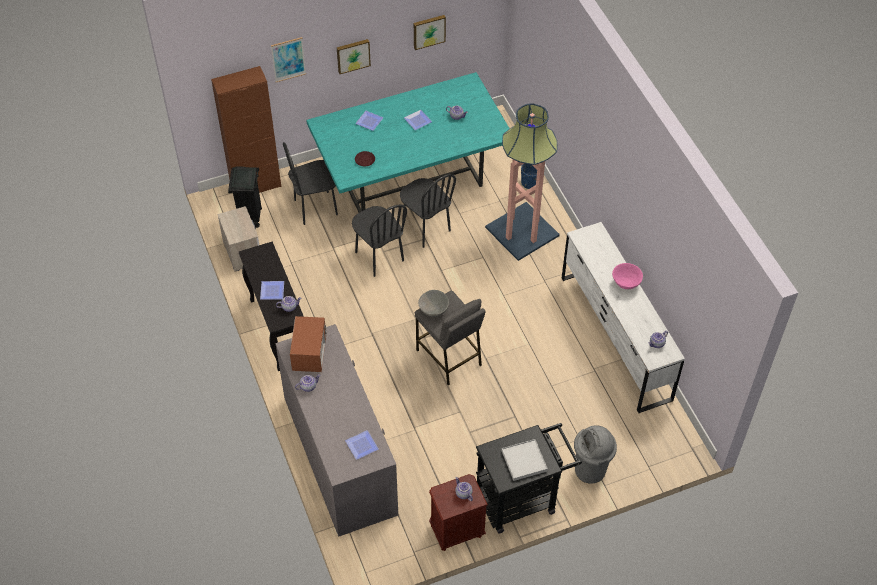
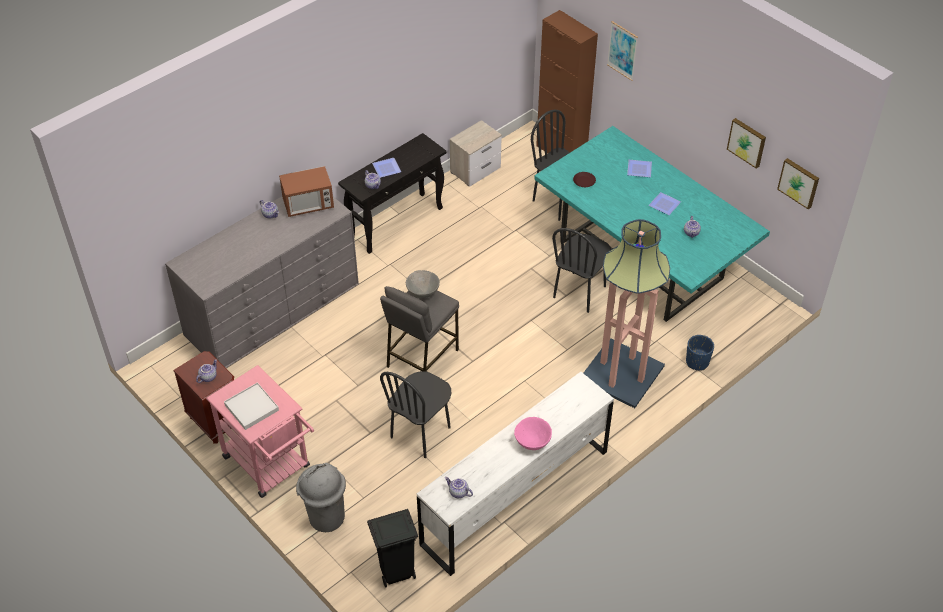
camera: 70 degrees right, 5 degrees down
(250, 219) = (518, 162): black trash can -> black trash can (396, 573)
(353, 55) = (675, 101): picture -> picture (799, 182)
(363, 446) = (216, 271): plate -> none
(379, 256) = (522, 267): black chair -> black chair (421, 432)
(522, 498) = (271, 466): black cart -> pink cart

